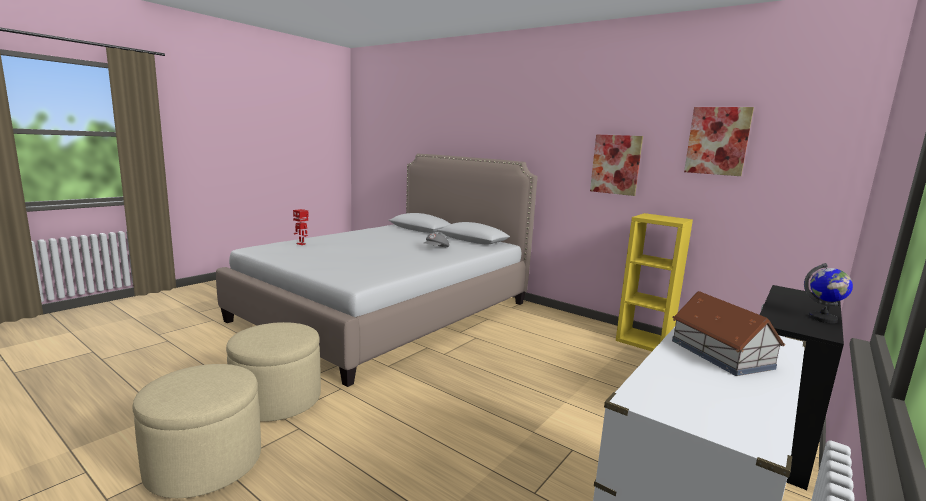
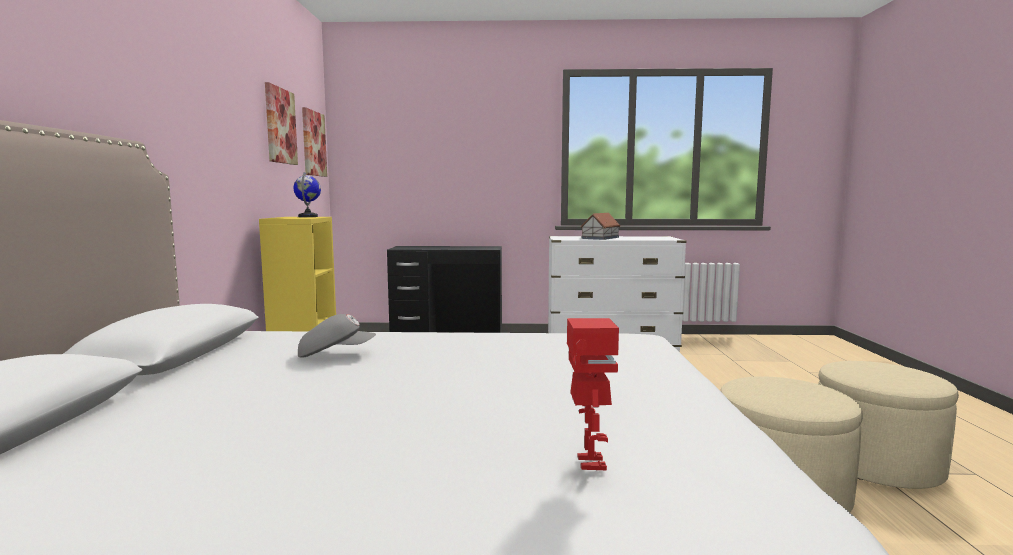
camera: 125 degrees left, 5 degrees down
(616, 164) = (223, 151): picture -> picture (313, 143)
(823, 319) = (461, 246): globe -> globe (308, 217)

